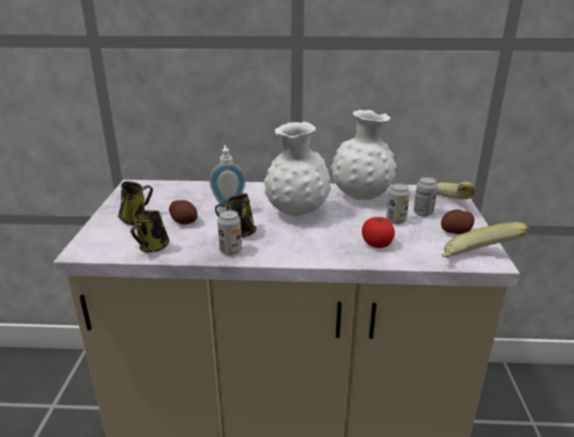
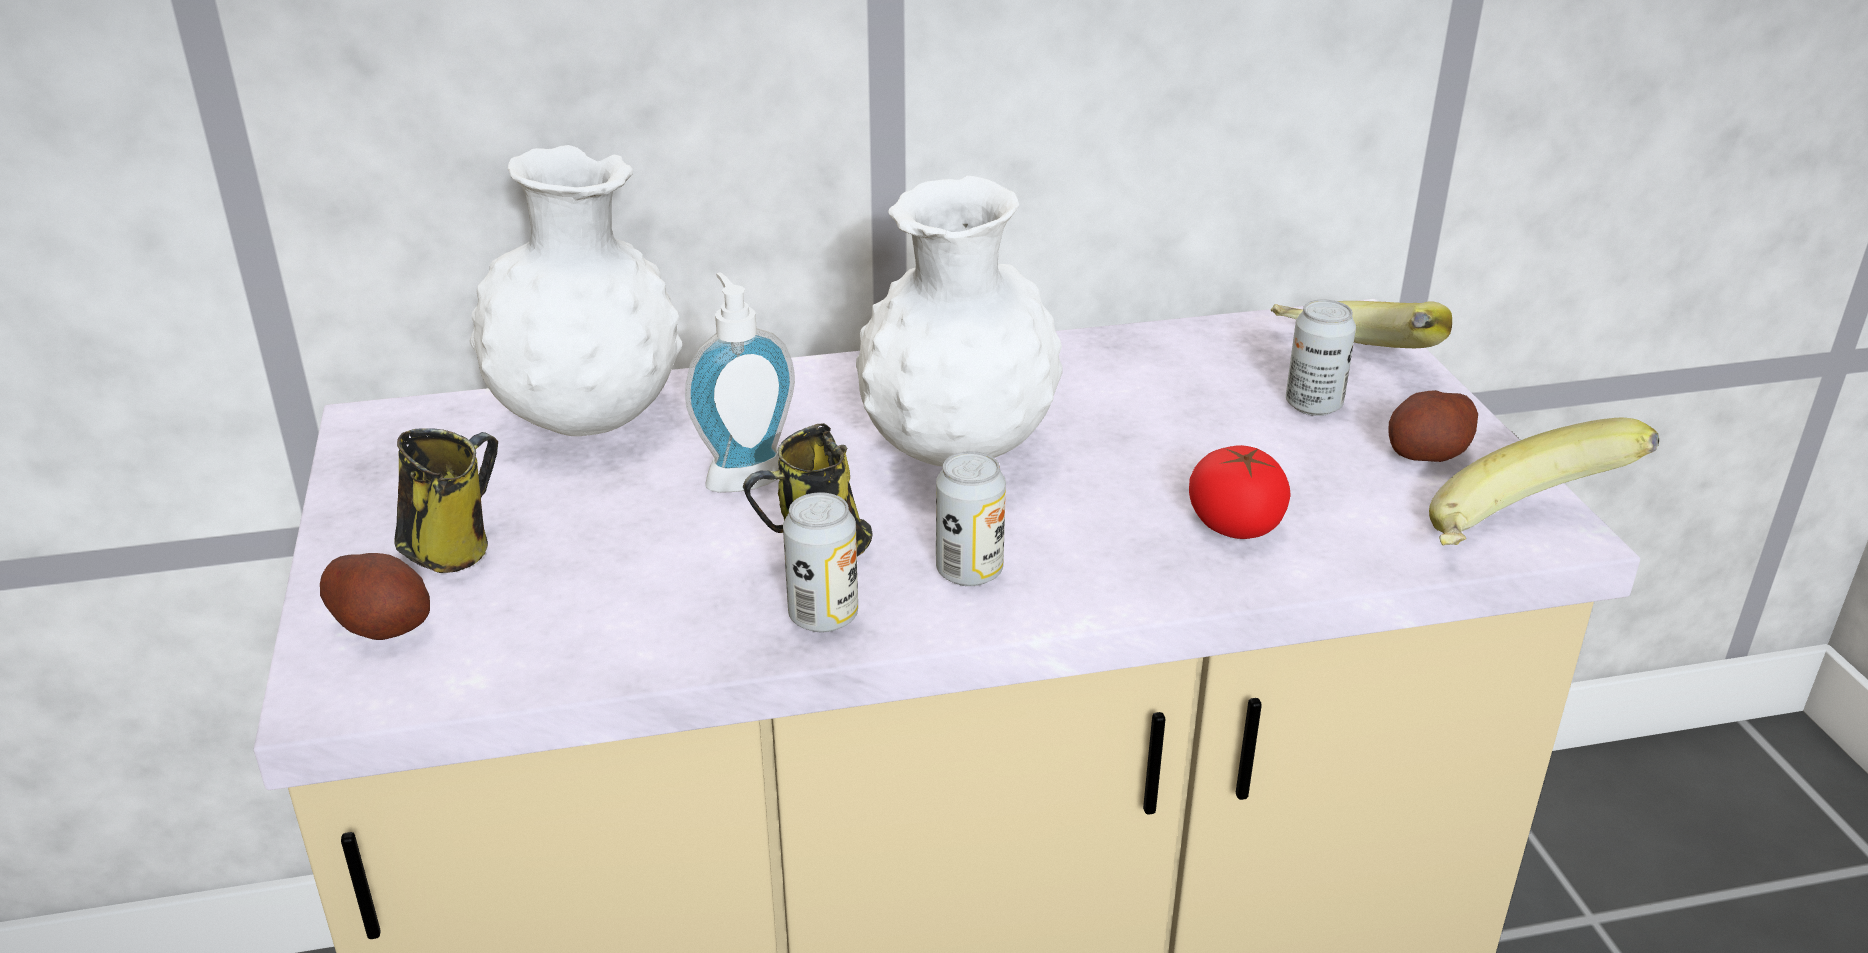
camera: 15 degrees left, 5 degrees up
(152, 248) = (567, 646): mug -> none
(184, 221) = (622, 534): potato -> potato (383, 625)
(361, 196) = (1117, 372): white vase -> white vase (588, 420)
(396, 220) = (1251, 440): can -> can (969, 571)

